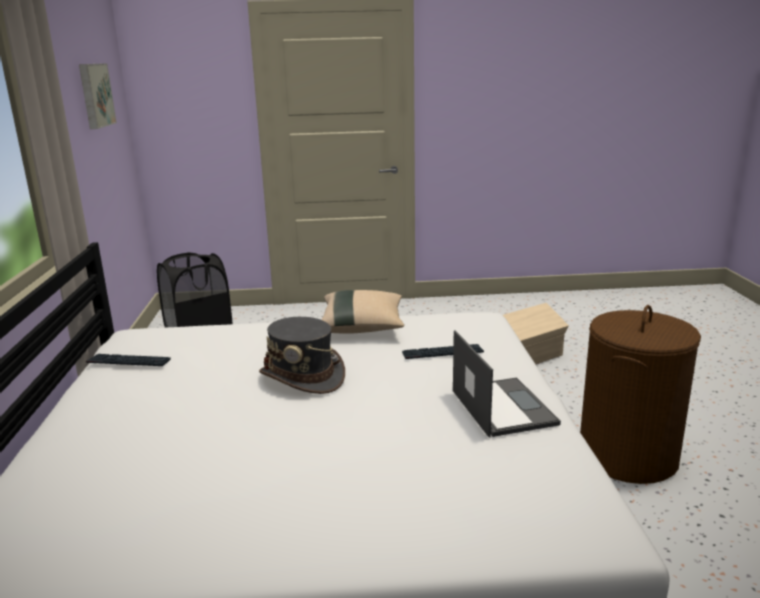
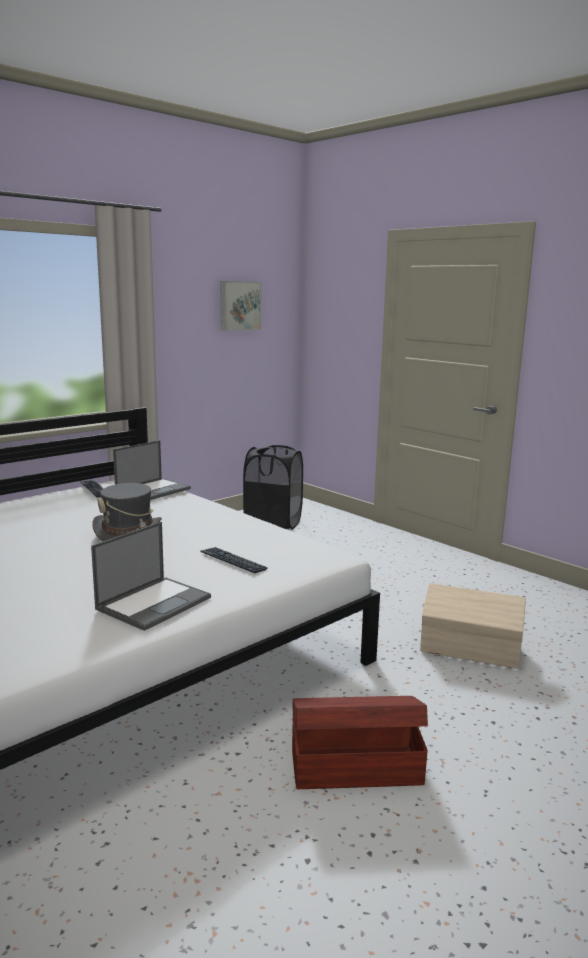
camera: 50 degrees right, 5 degrees down
(192, 335) = (153, 490): none -> laptop
(362, 327) = (243, 525): beige pillow -> none
(628, 456) = (354, 766): brown laundry basket -> brown storage box

